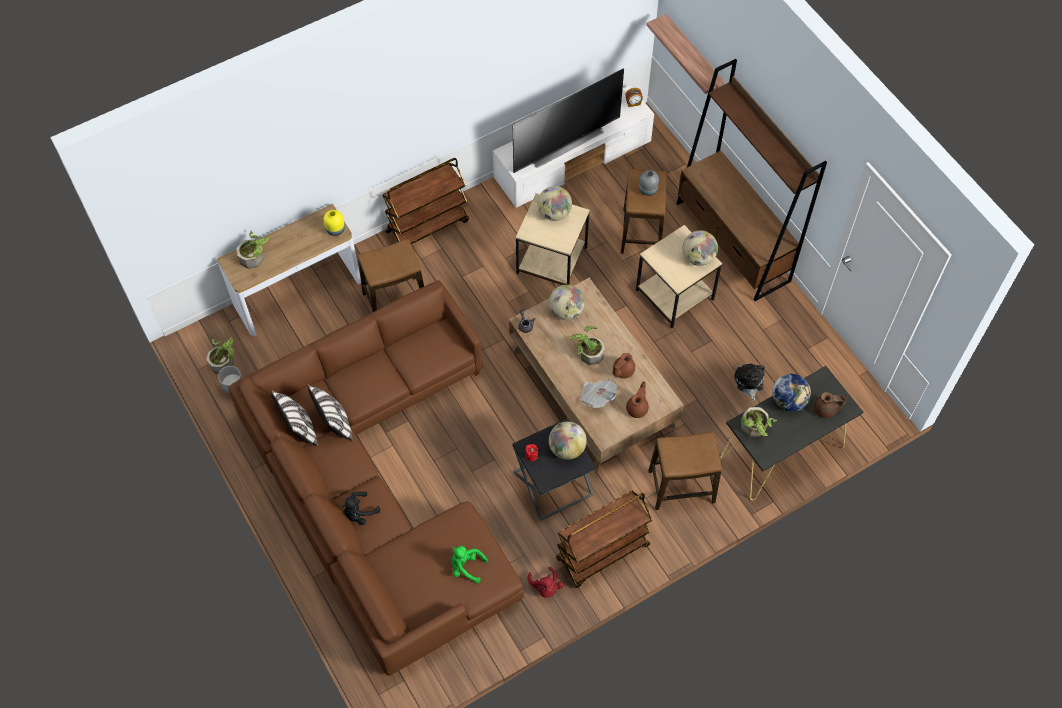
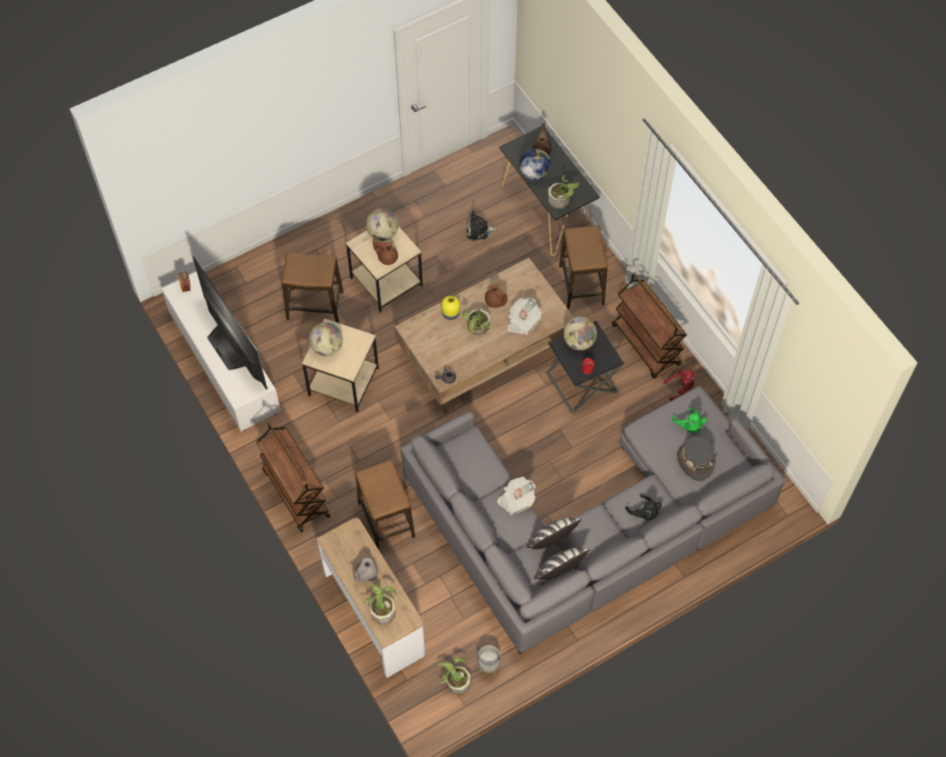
camera: 90 degrees left, 0 degrees up
(291, 243) = (366, 574): none -> grey teapot
(335, 230) = (350, 533): yellow vase -> yellow vase (451, 314)
(380, 486) = (590, 524): brown sofa -> grey sofa
(382, 389) = (516, 500): none -> newspaper
(418, 568) = (695, 462): none -> grey hat
(466, 567) = (689, 426): green plush toy -> green plush toy turned 45 degrees counterclockwise
(566, 311) = (432, 345): globe -> none
(637, 408) = (533, 291): brown teapot -> brown teapot (387, 257)
(647, 190) = (308, 267): grey vase -> none
(693, 56) = (190, 193): shelf -> none
(732, 242) = (330, 233): brown bookcase -> none

